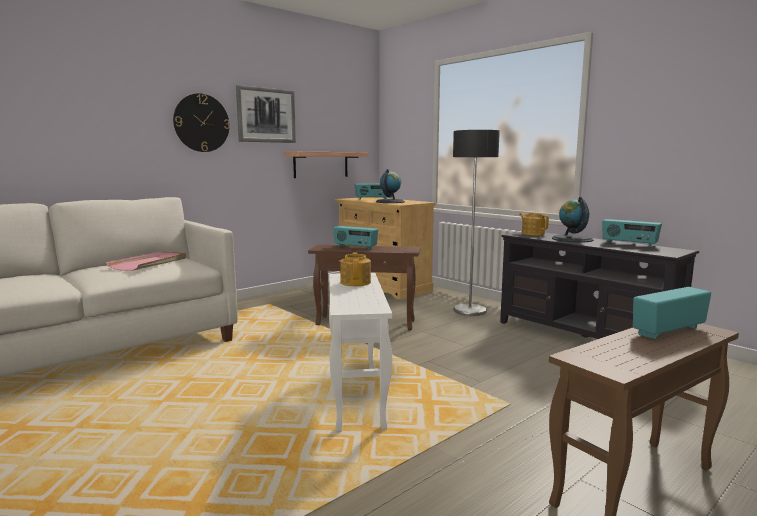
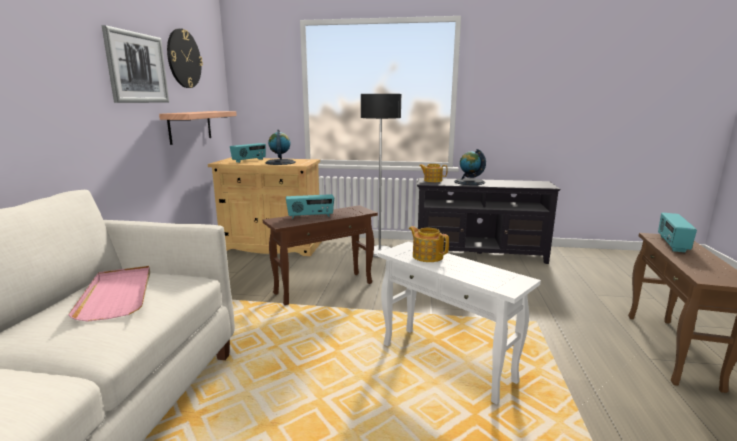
camera: 40 degrees left, 5 degrees up
(201, 123) = (69, 77): wall clock -> wall clock (184, 59)
(629, 244) = (508, 181): radio -> none

